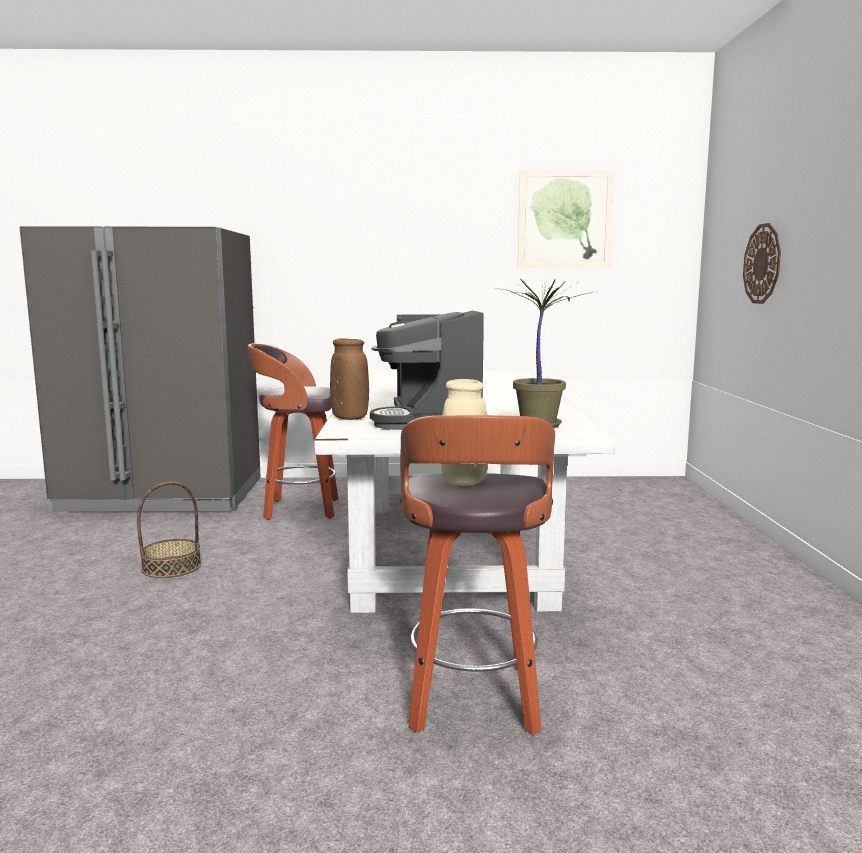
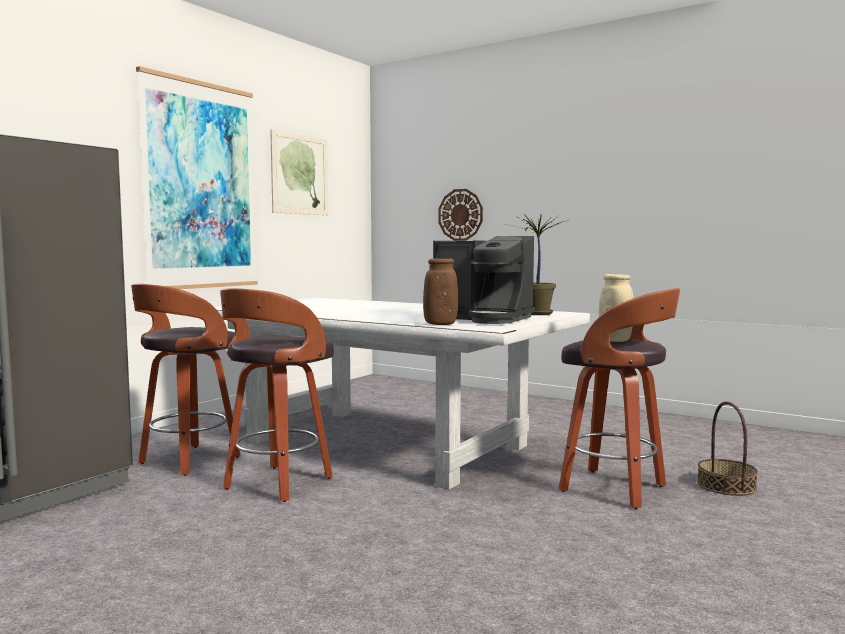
camera: 55 degrees left, 5 degrees down
(171, 567) = (231, 528): basket -> basket (726, 485)
(281, 549) = (277, 484): none -> stool
(420, 244) = (200, 186): none -> picture

